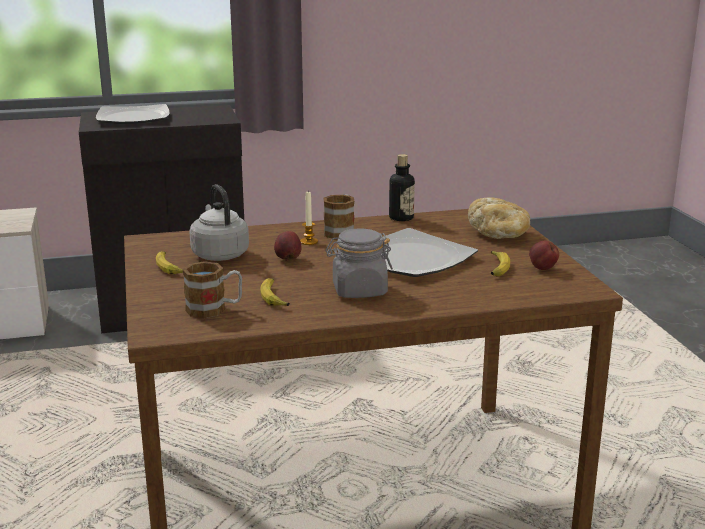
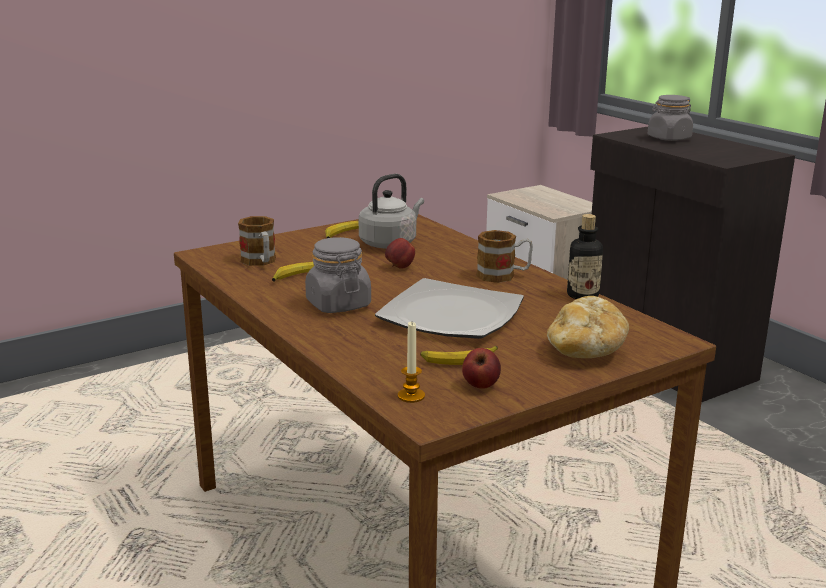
camera: 70 degrees right, 0 degrees up
(132, 118) = (668, 138): plate -> grey jar
(309, 242) = (456, 268): candle -> candle (411, 396)

